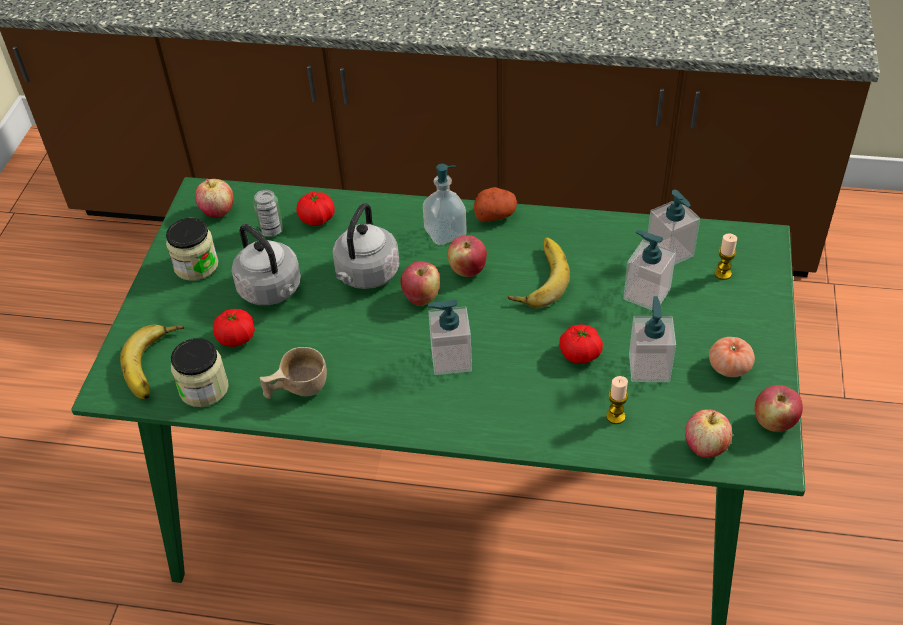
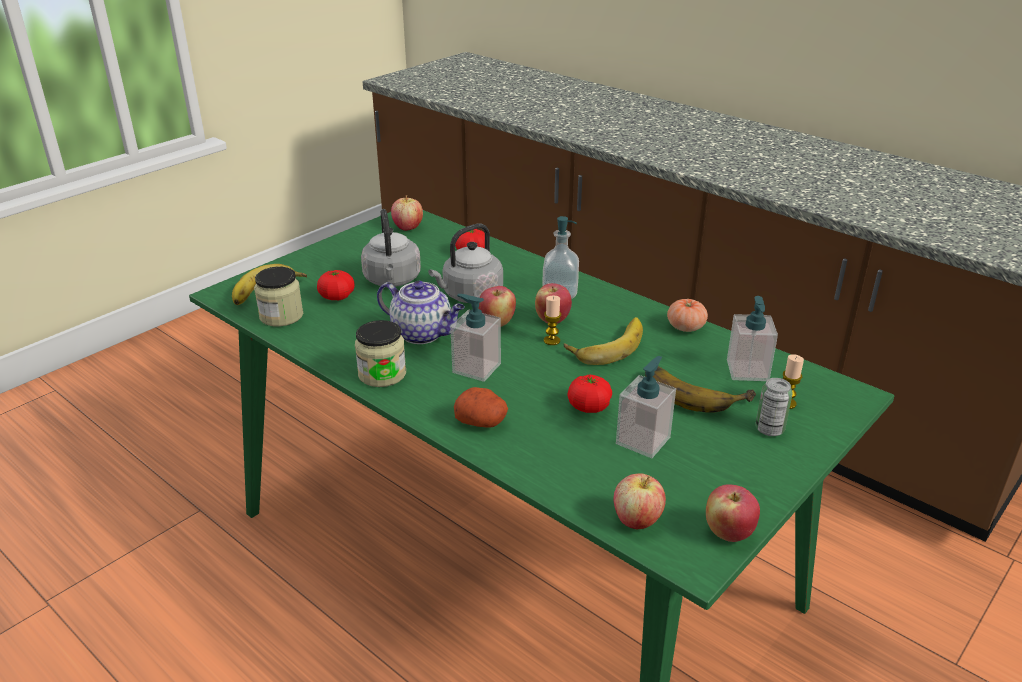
camera: 30 degrees right, 15 degrees down
(196, 265) = (358, 250): jar -> jar (382, 374)
(271, 230) = (432, 249): can -> can (769, 429)
(296, 389) = (341, 341): beige cup -> none
(366, 343) = (423, 334): none -> teapot
(495, 214) = (613, 295): potato -> potato (482, 421)
(615, 416) = (574, 461): candle -> candle (552, 340)
(646, 294) = (694, 390): soap dispenser -> banana
(729, 367) = (724, 471): tomato -> tomato (685, 327)

